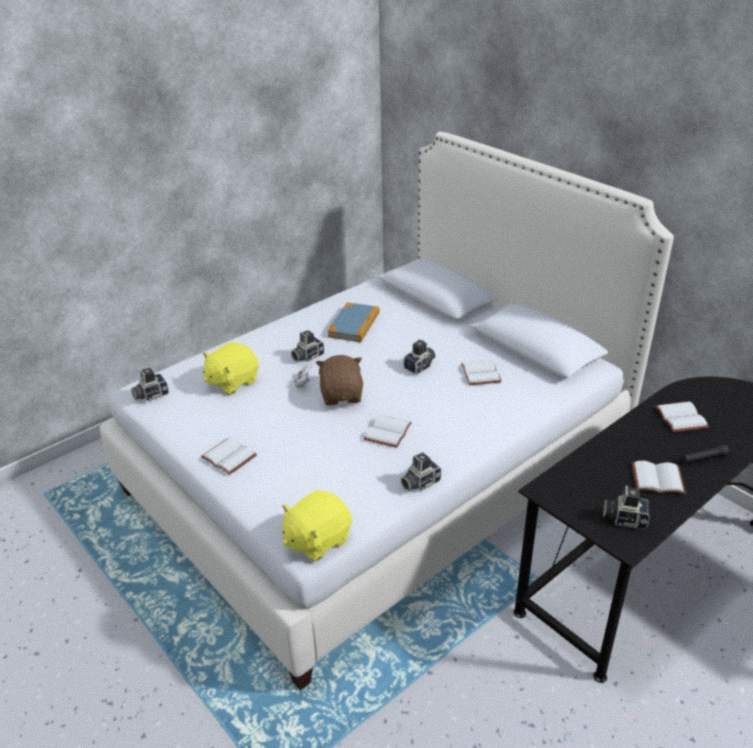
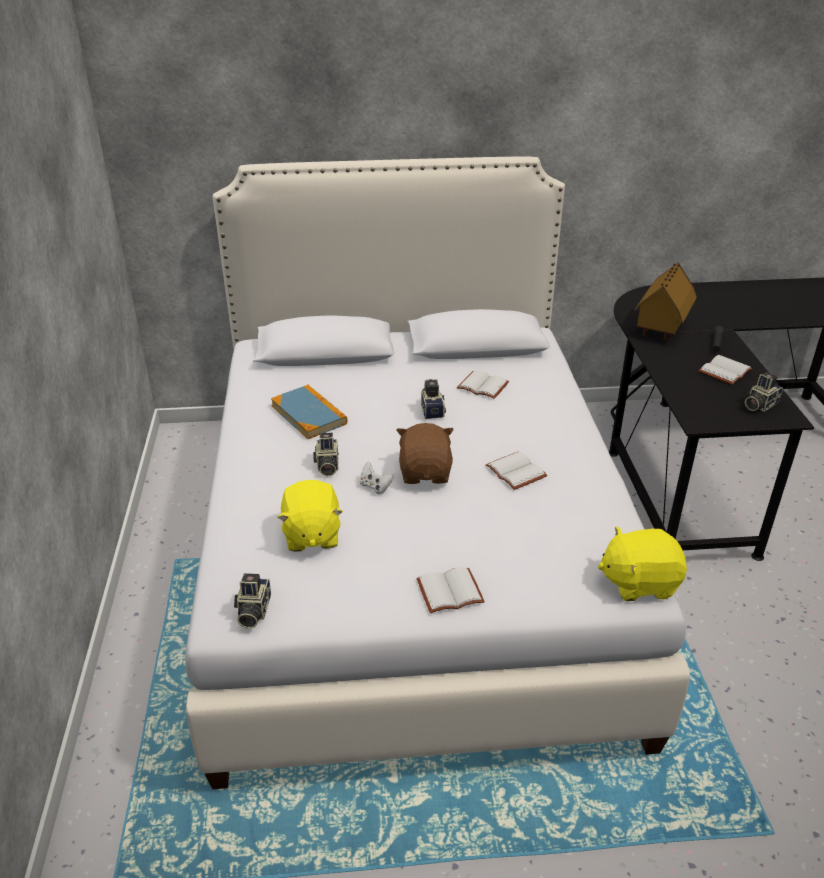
camera: 55 degrees left, 0 degrees up
(317, 540) = (639, 582): yellow plush toy -> yellow plush toy turned 90 degrees clockwise
(342, 395) = (426, 473): brown plush toy -> brown plush toy turned 60 degrees clockwise
(419, 482) = (607, 486): camera -> none
(679, 417) = (660, 329): white book -> toy house

